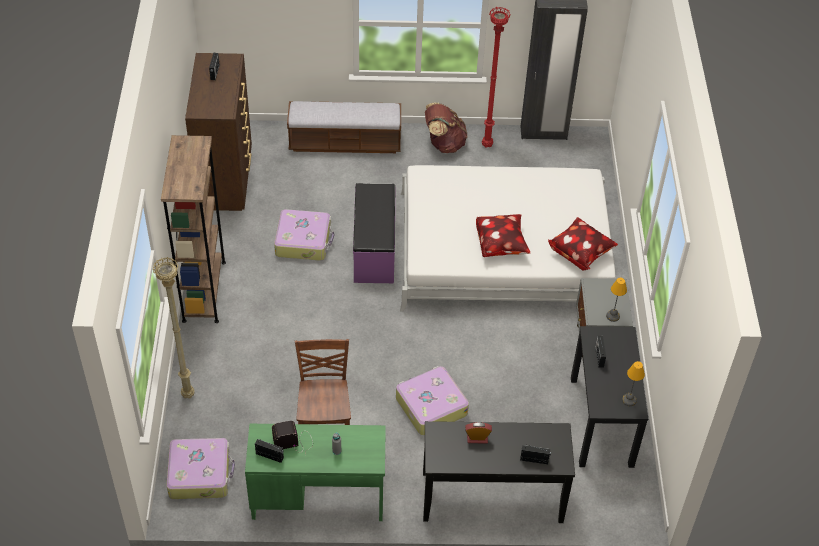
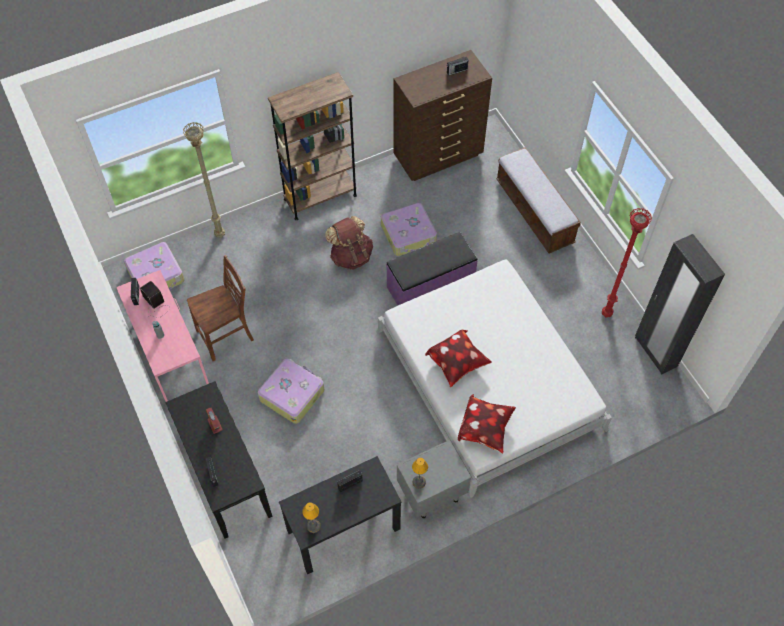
camera: 65 degrees right, 10 degrees up
(318, 496) = (171, 356): green desk -> pink desk
(444, 144) = (584, 281): brown backpack -> brown backpack (351, 256)

